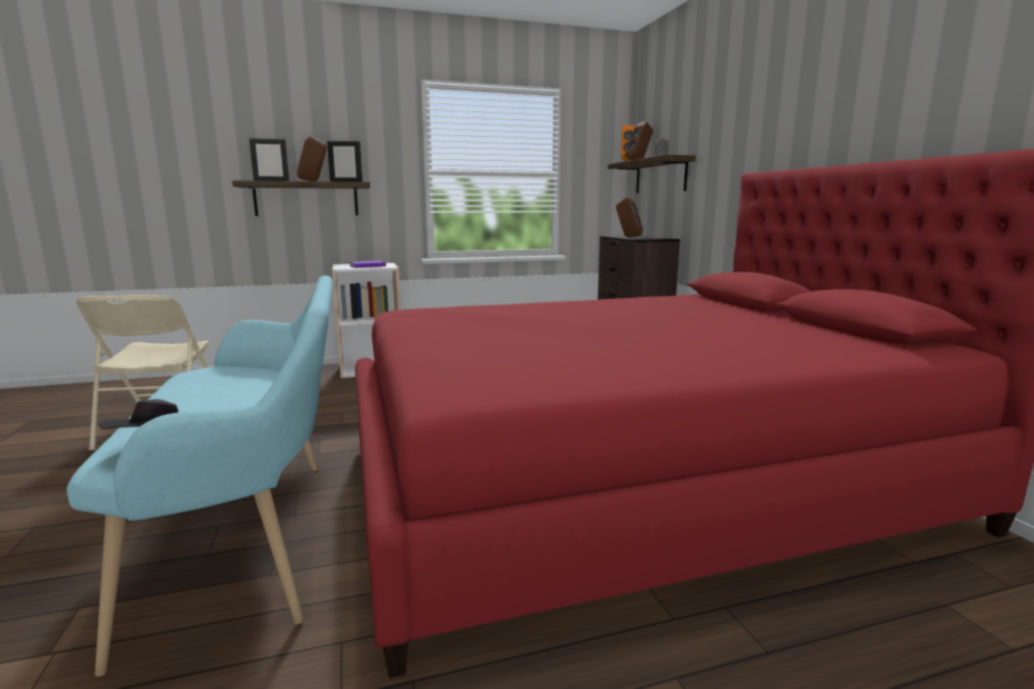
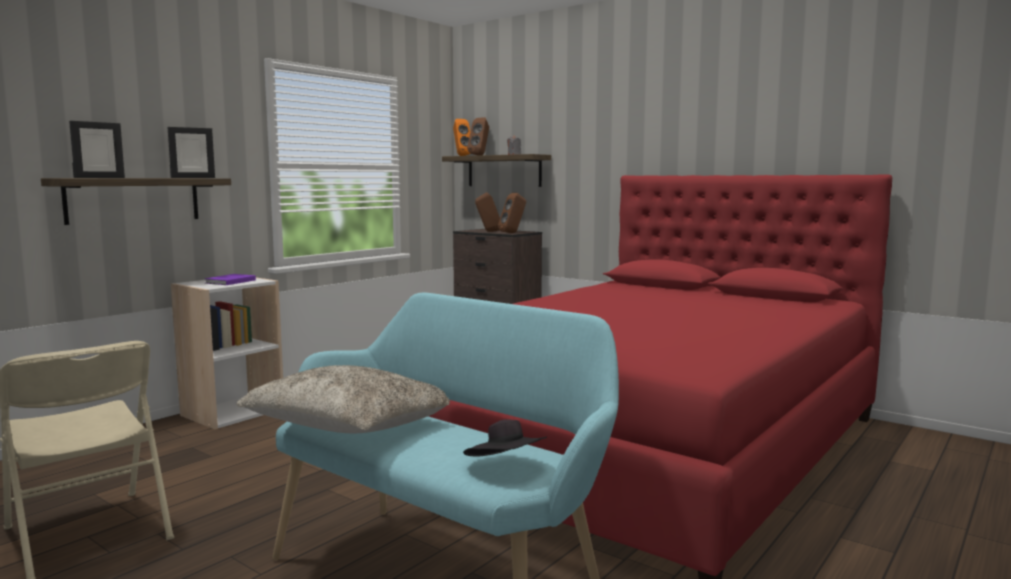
camera: 35 degrees left, 5 degrees down
(191, 385) = (350, 428): none -> beige pillow
(314, 181) = (161, 177): brown speaker -> brown speaker (513, 233)

